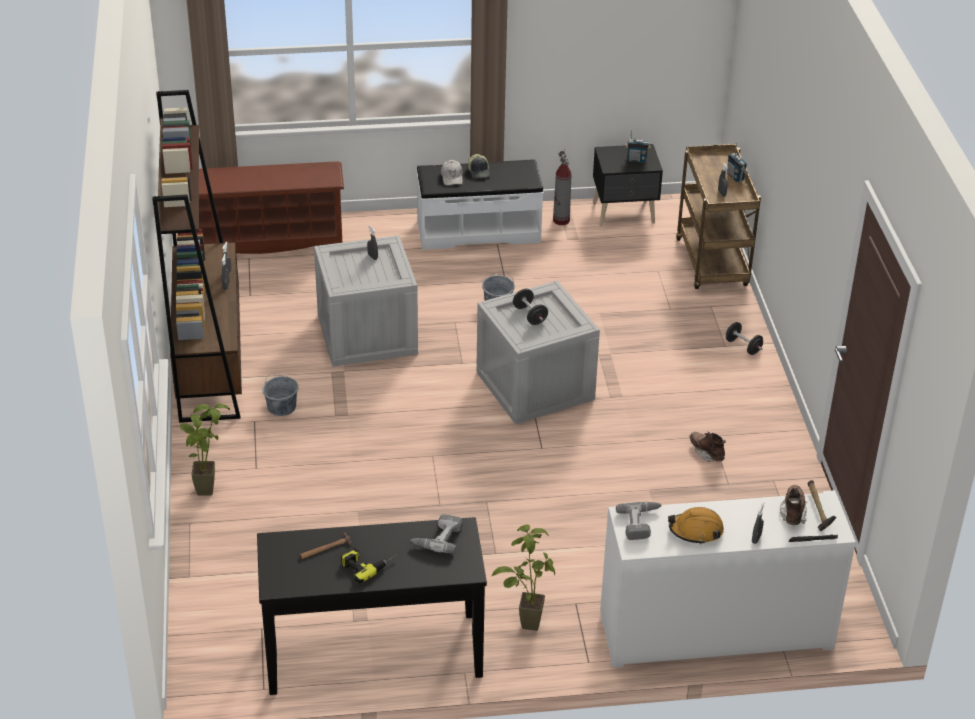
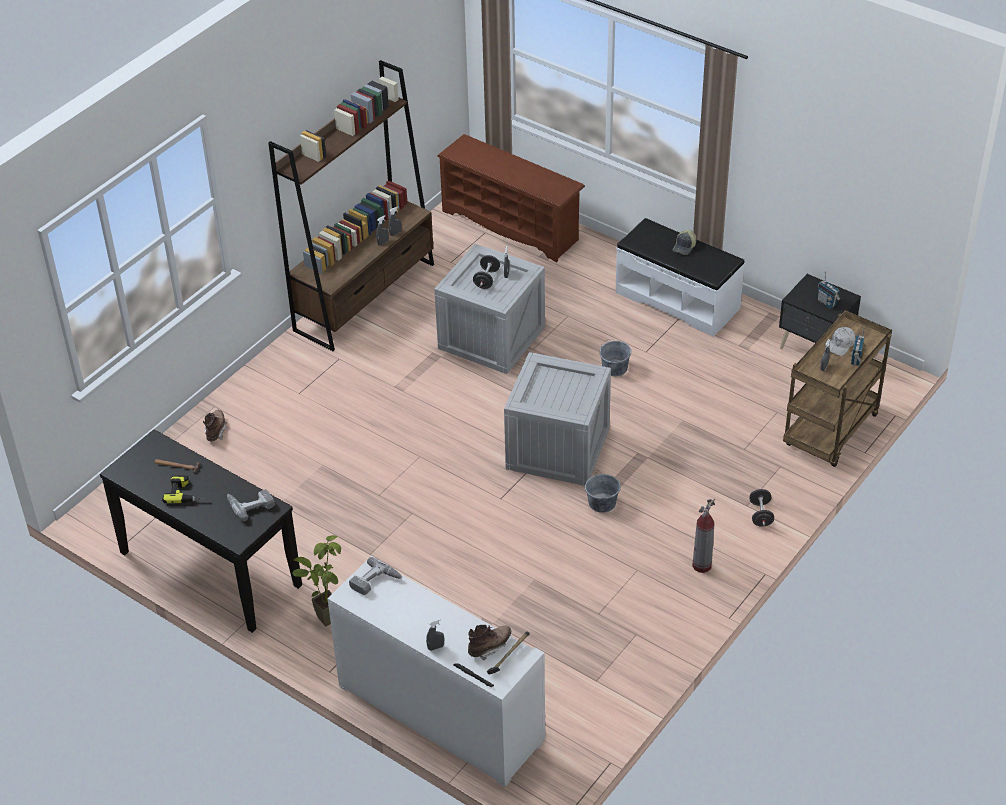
camera: 45 degrees right, 5 degrees up
(208, 485) = (256, 387): potted plant -> none
(282, 407) = (368, 359): grey bucket -> grey bucket (602, 503)
(452, 177) = (657, 241): white cap -> white cap (841, 345)
(530, 315) = (556, 384): black dumbbell -> black dumbbell (486, 279)
(561, 220) = (754, 326): fire extinguisher -> fire extinguisher (701, 565)
(696, 530) = (403, 612): orange hard hat -> none
(706, 452) = (615, 579): brown boot -> brown boot (215, 431)

